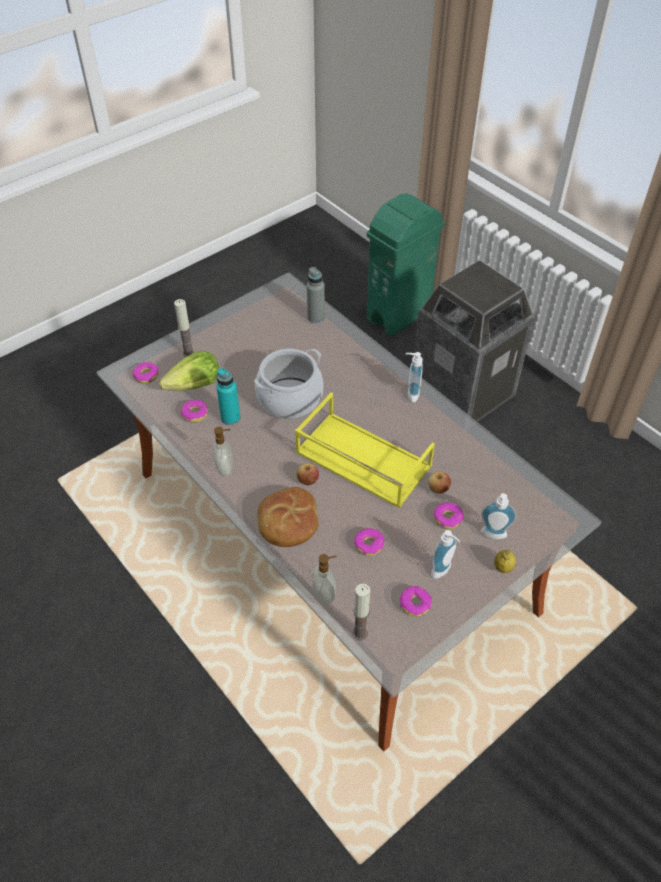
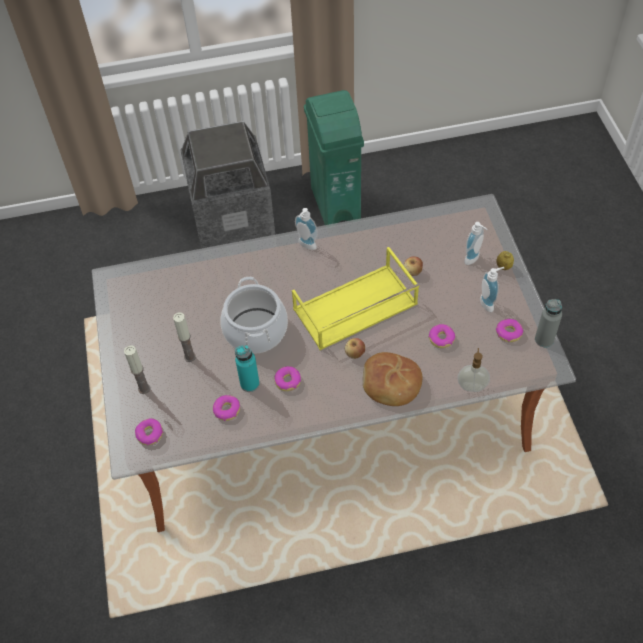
camera: 60 degrees left, 5 degrees up
(194, 386) = (190, 398): lettuce -> none
(225, 468) = (306, 408): soap dispenser -> none
(316, 317) = (169, 272): grey bottle -> grey bottle (544, 339)
(360, 633) = (517, 378): candle -> candle (190, 357)
(399, 315) = (112, 241): green trash can -> green trash can (335, 203)
(448, 518) = (443, 278): donut -> donut (288, 381)

